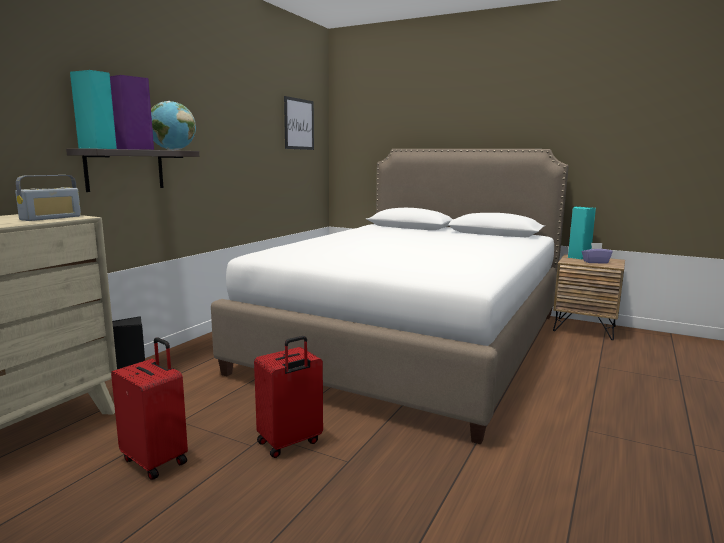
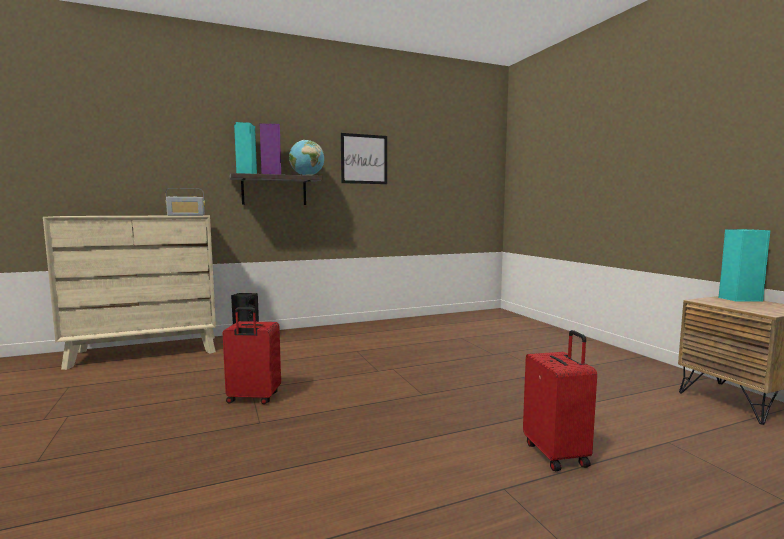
camera: 40 degrees right, 5 degrees down
(156, 460) = (180, 382): red suitcase -> red suitcase (557, 454)
(299, 124) = (461, 155): picture -> picture (364, 159)
(412, 341) = (483, 362): white bed -> none
(595, 262) = (748, 306): purple tissue box -> none

